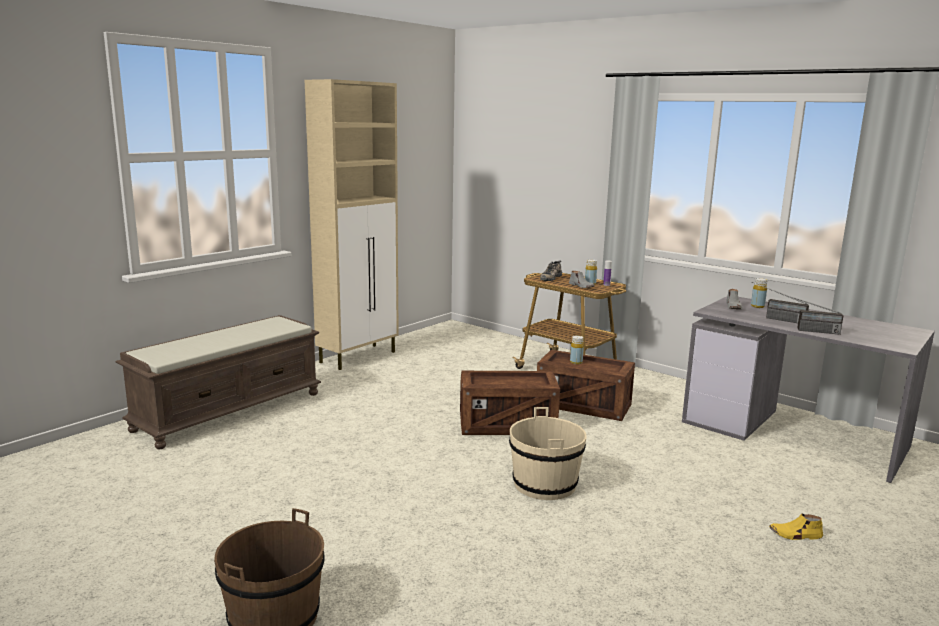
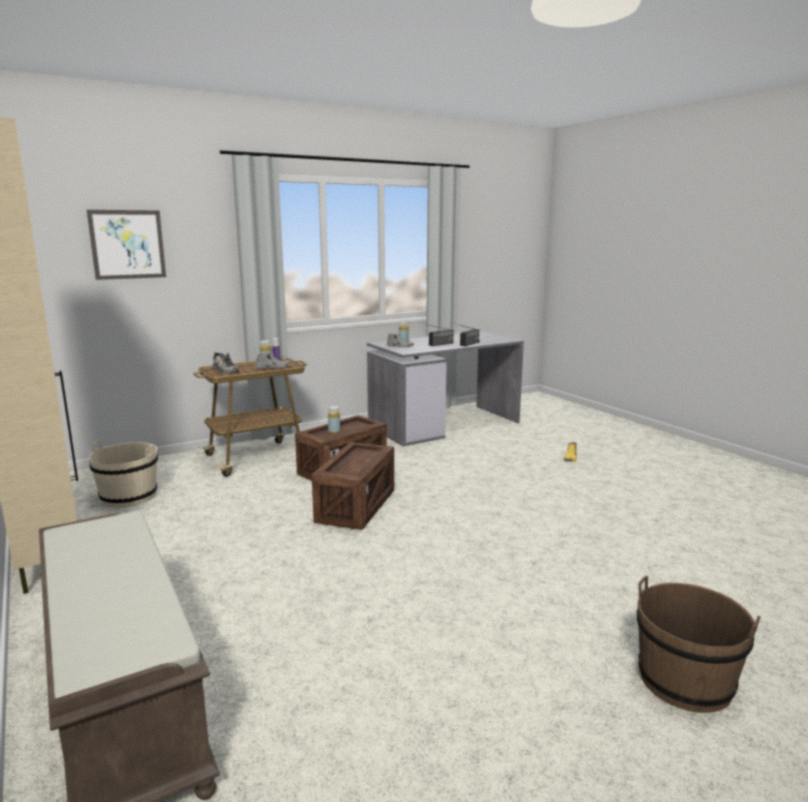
camera: 70 degrees left, 0 degrees up
(536, 157) = (127, 244): none -> picture
(545, 484) = (479, 513): beige bucket -> beige bucket (129, 497)

